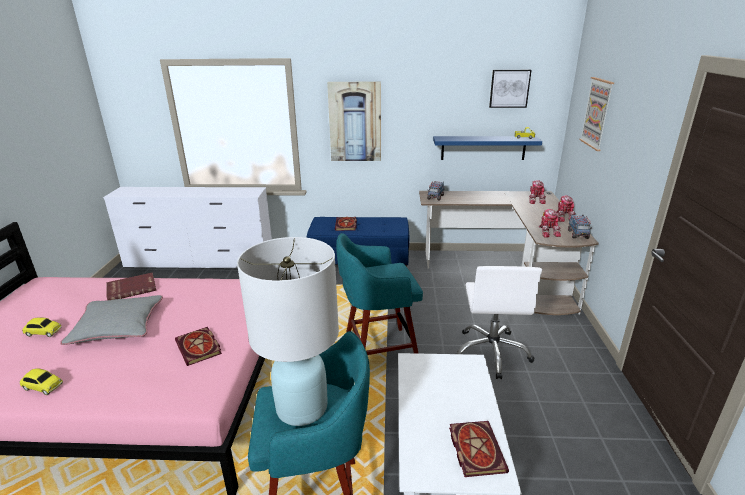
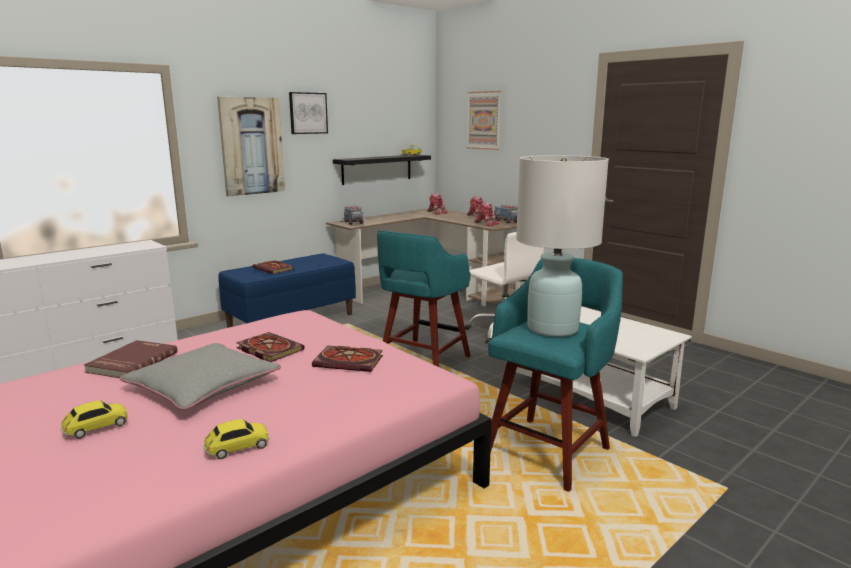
camera: 45 degrees left, 10 degrees down
(475, 448) = (639, 331): book -> book (268, 349)
(483, 148) = (377, 169): blue shelf -> black shelf
(509, 88) = (391, 108): picture -> picture (308, 113)

